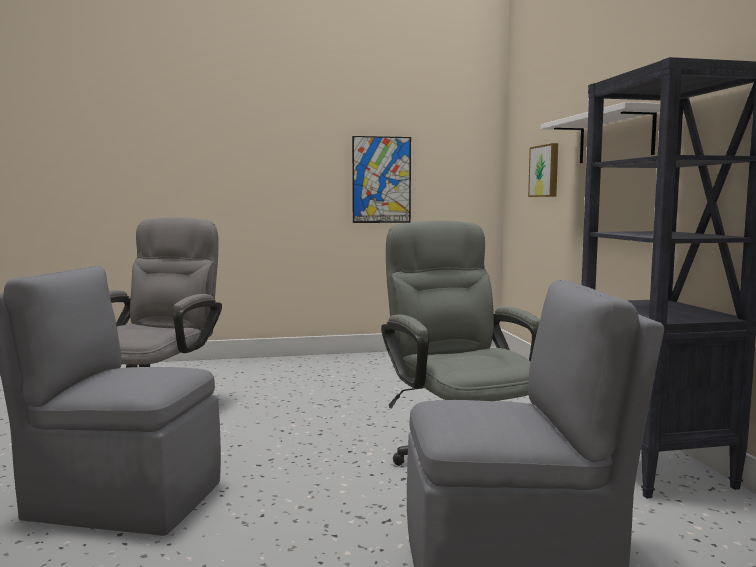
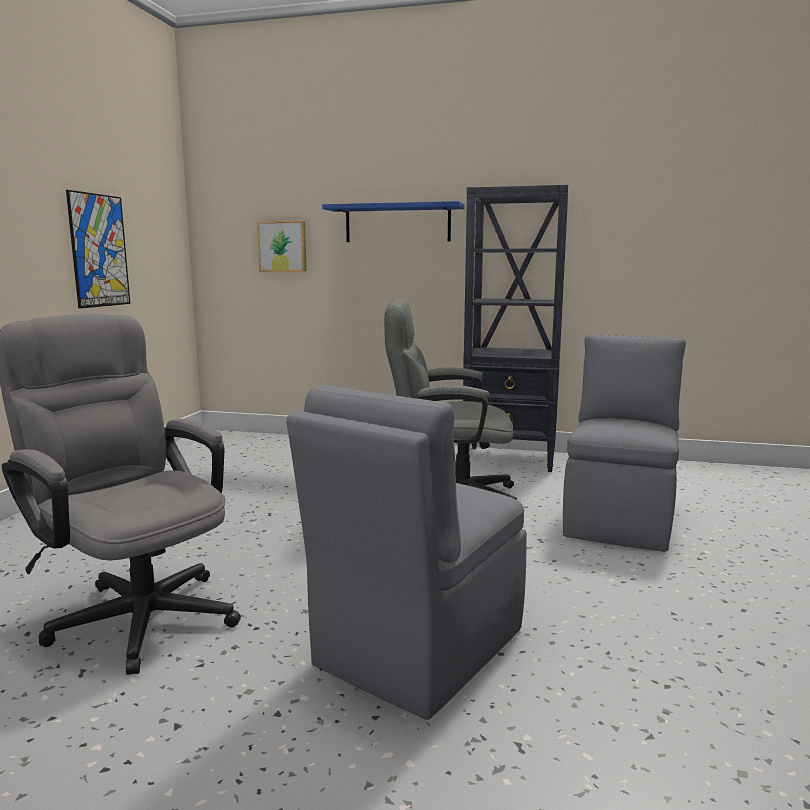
camera: 65 degrees left, 5 degrees up
(615, 137) = (397, 223): white shelf -> blue shelf

